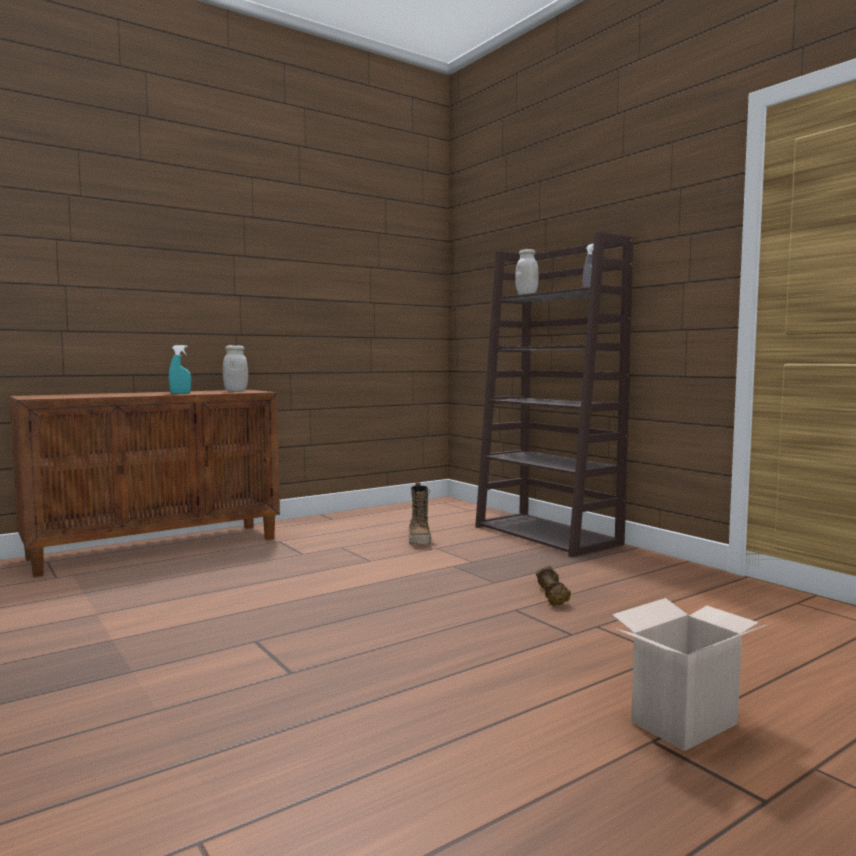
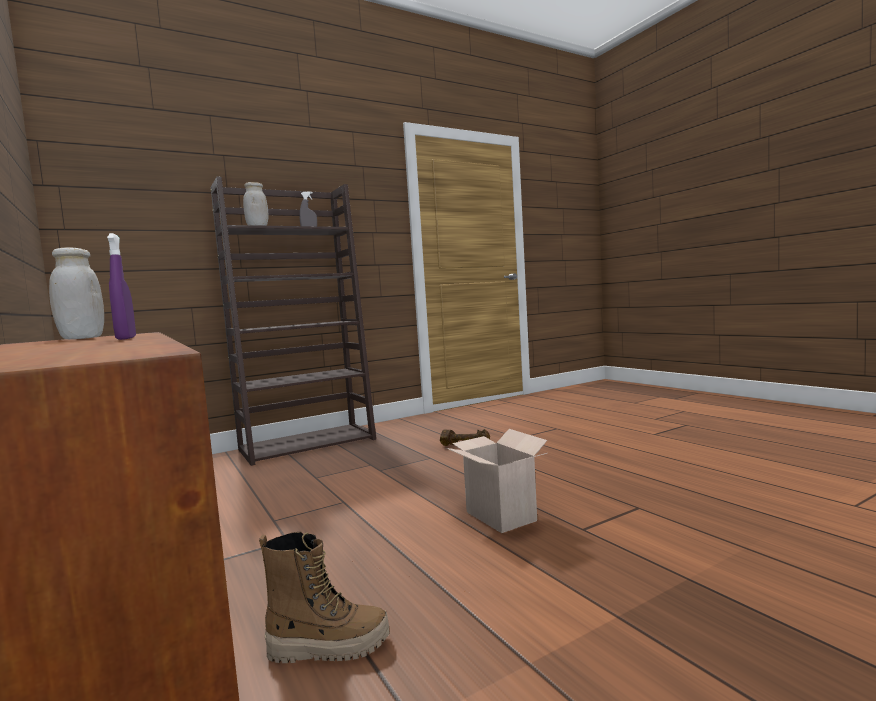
camera: 85 degrees left, 0 degrees up
(180, 393) = (126, 338): turquoise spray bottle -> purple spray bottle
(419, 541) = (282, 485): boot -> boot (329, 647)
(683, 721) = (631, 429): cardboard box -> cardboard box (498, 516)

